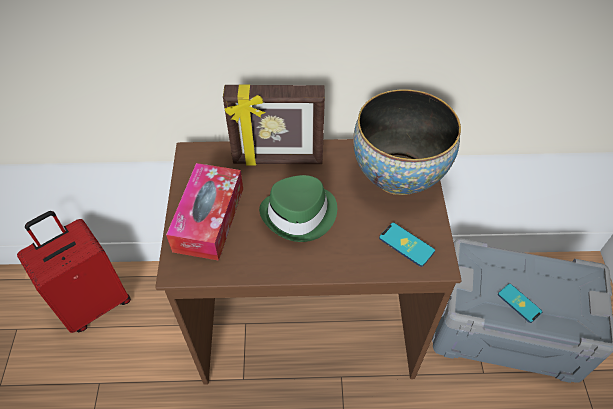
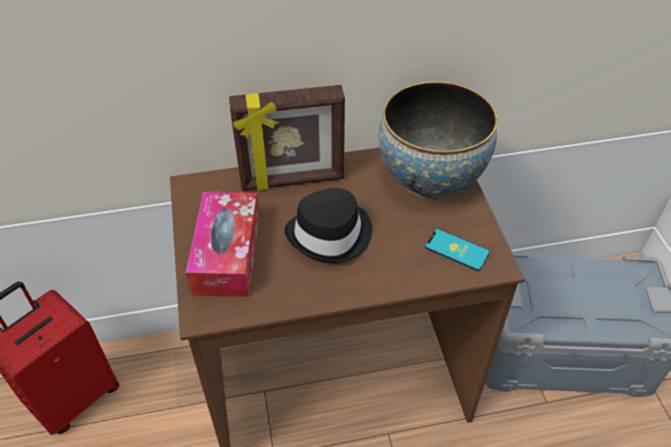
camera: 10 degrees left, 5 degrees down
(300, 214) = (331, 235): green hat -> black hat
(519, 303) = (576, 312): phone -> none

